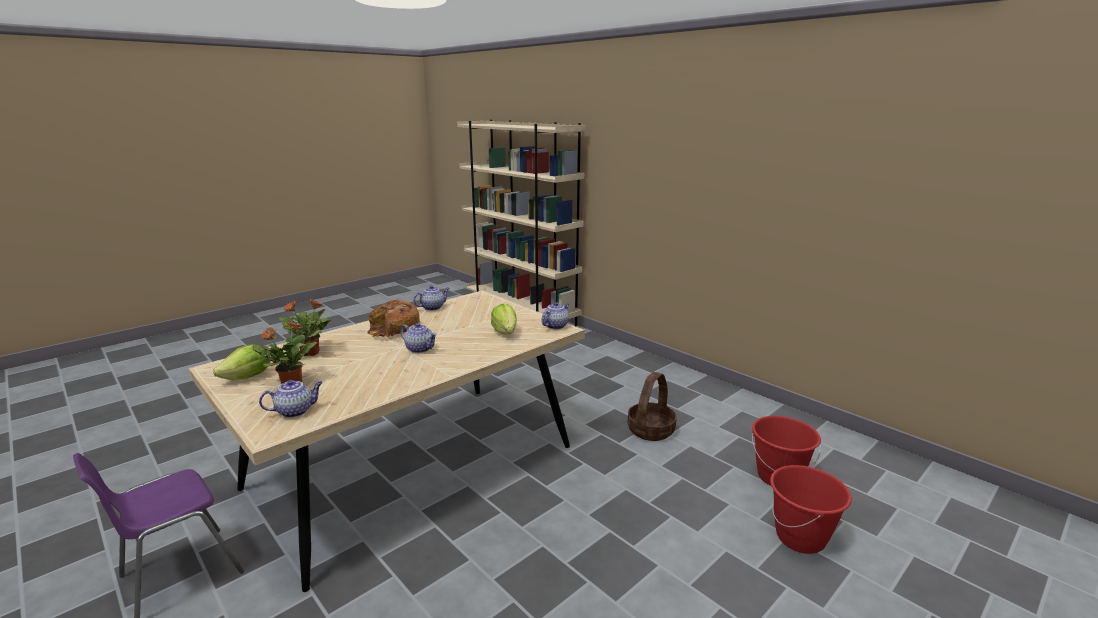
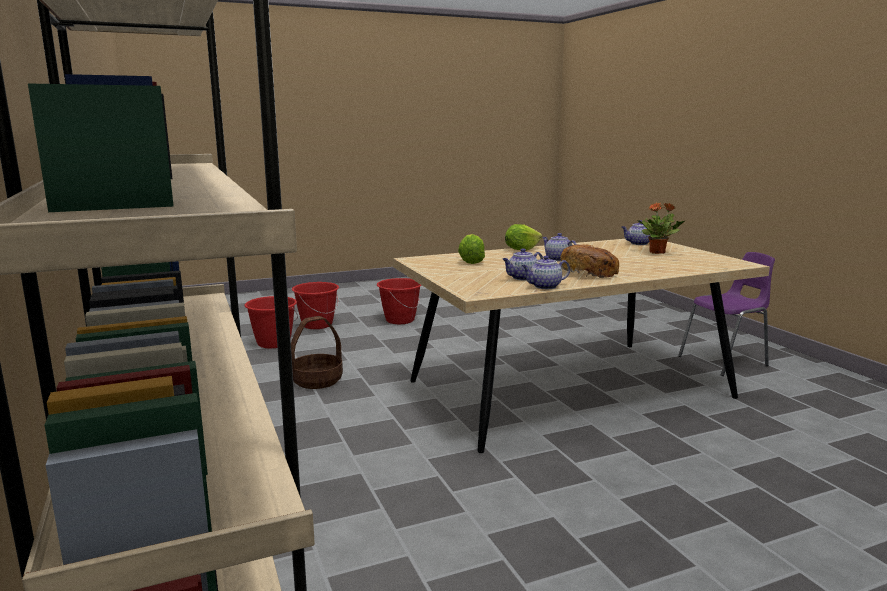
camera: 160 degrees left, 5 degrees down
(248, 377) = (699, 257): lettuce -> lettuce (521, 249)
(311, 353) = (662, 265): potted plant -> none
(555, 326) = (416, 261): teapot -> teapot (522, 278)
(706, 592) = (400, 320): none -> red bucket

